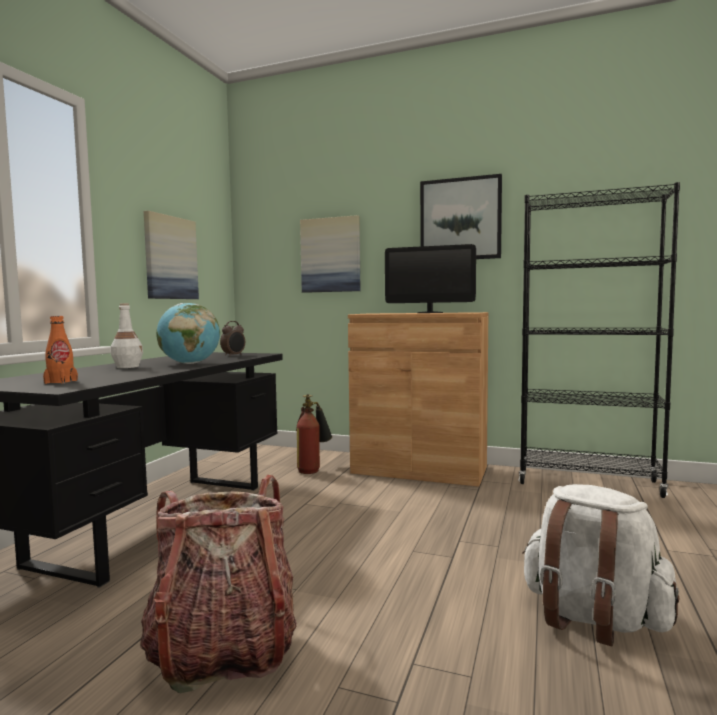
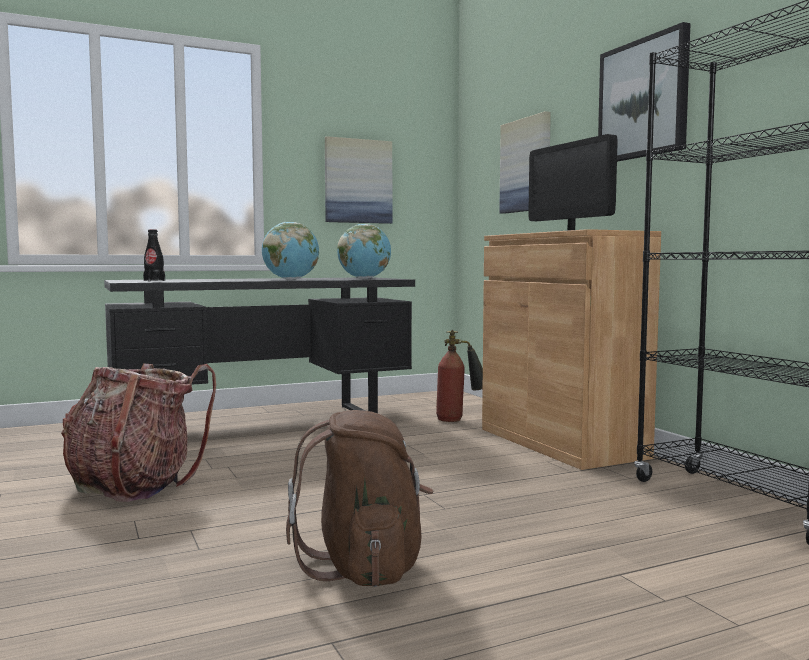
camera: 45 degrees right, 0 degrees up
(61, 382) = (154, 280): orange bottle -> black bottle
(127, 367) = (245, 279): white bottle -> none
(234, 355) = (364, 278): alarm clock -> globe
(592, 618) = (365, 568): white backpack -> brown backpack

